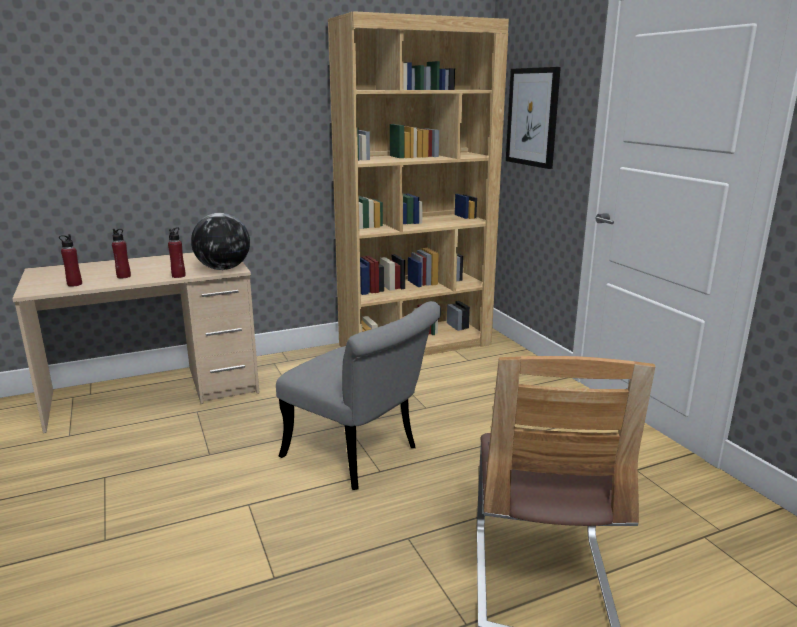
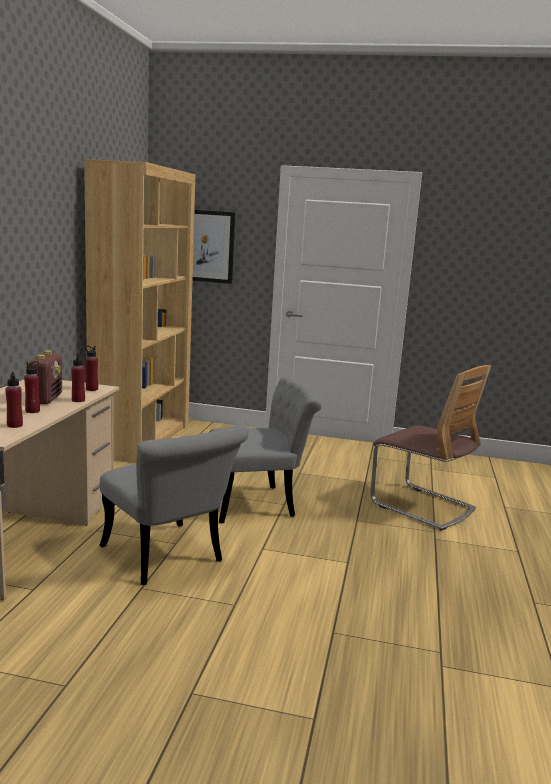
camera: 55 degrees left, 5 degrees down
(165, 269) = (46, 399): none -> radio
(172, 465) = (168, 559): none -> grey chair
(223, 269) = (91, 389): globe -> red bottle

